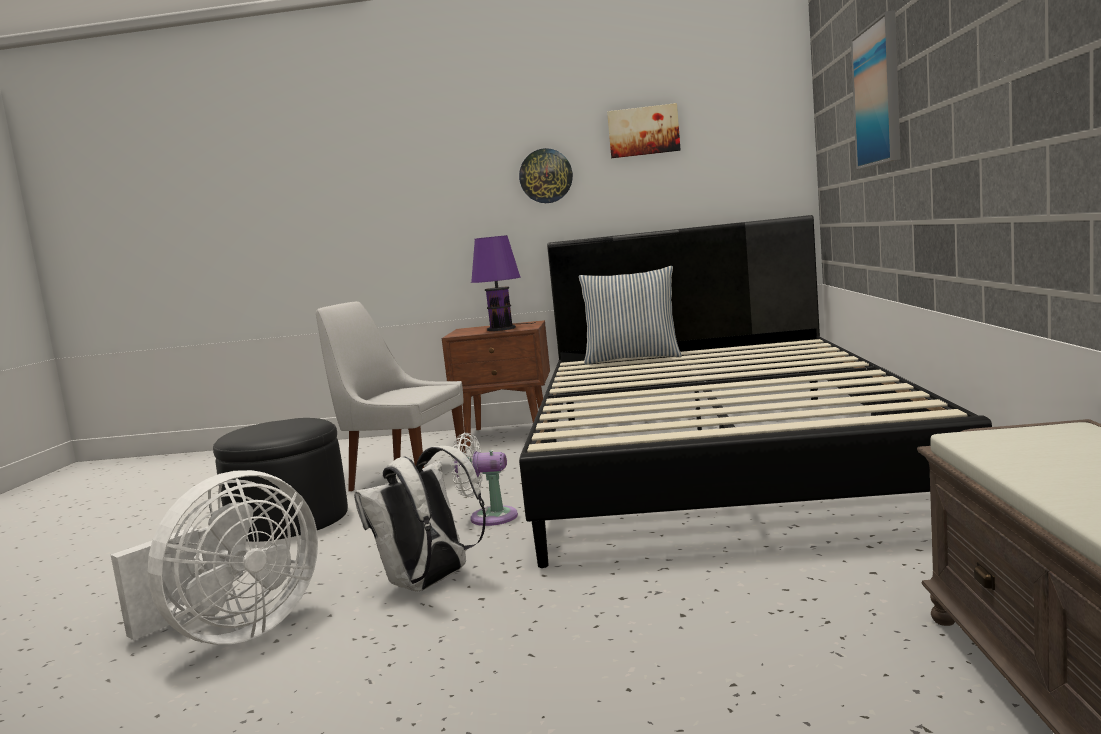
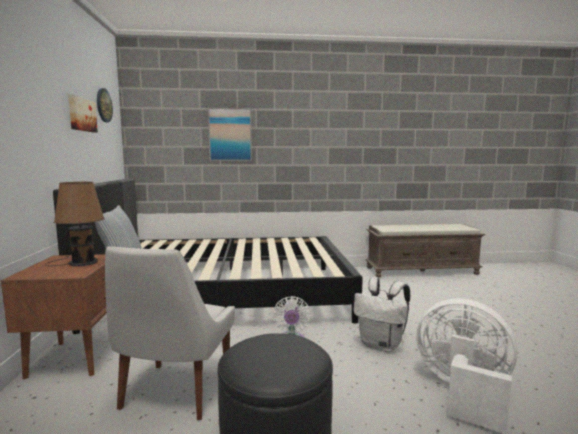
camera: 100 degrees left, 0 degrees up
(502, 328) = (80, 262): purple table lamp -> brown table lamp
(546, 176) = (44, 133): wall clock -> wall clock (103, 105)

